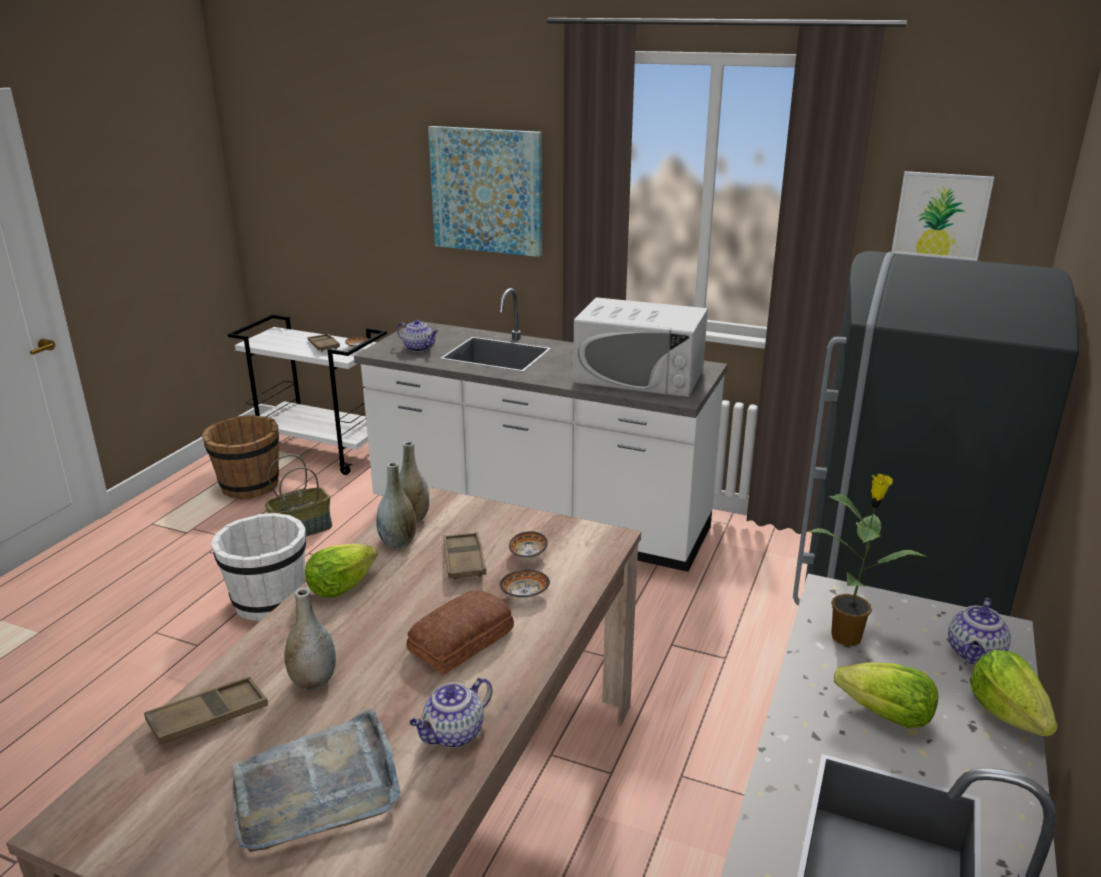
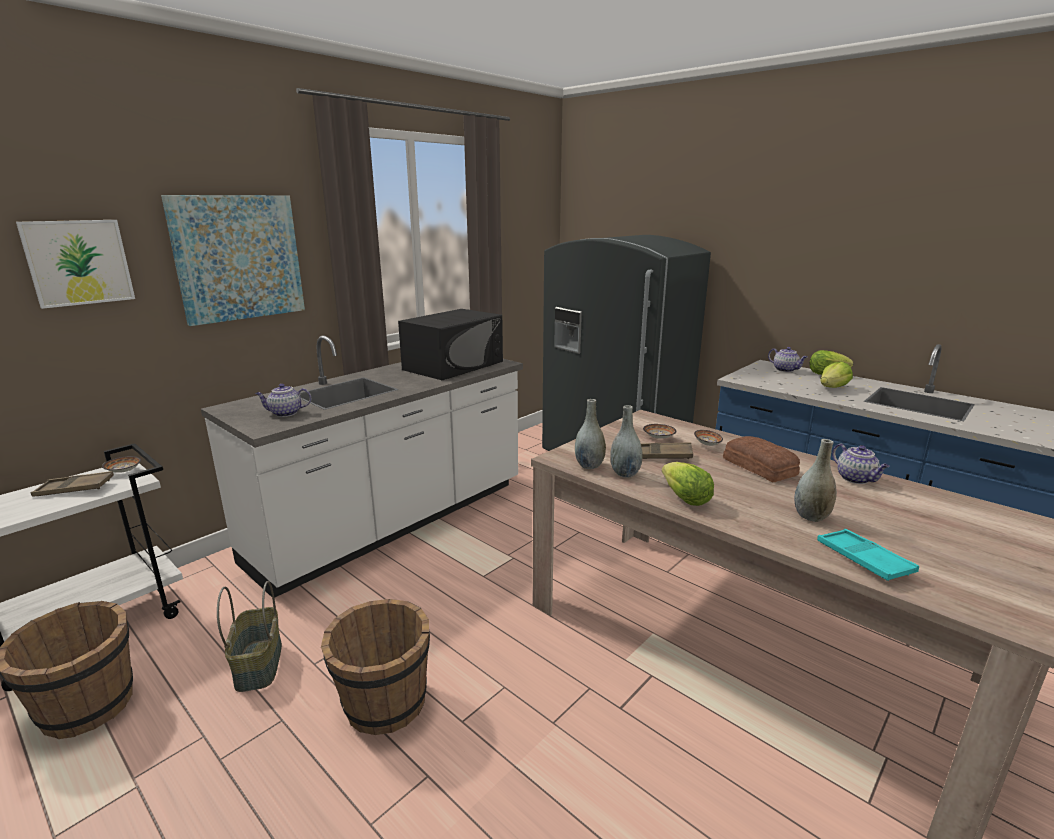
camera: 70 degrees left, 5 degrees down
(208, 716) = (863, 559): brown tray -> turquoise tray
(269, 601) = (384, 703): white bucket -> brown bucket
(317, 787) = (922, 522): grey tray -> none
(419, 348) = (285, 413): teapot -> teapot turned 150 degrees counterclockwise
(639, 376) = (454, 365): white microwave -> black microwave
(847, 636) = (773, 383): potted plant -> none
(941, 215) = (522, 232): picture -> picture (78, 262)

